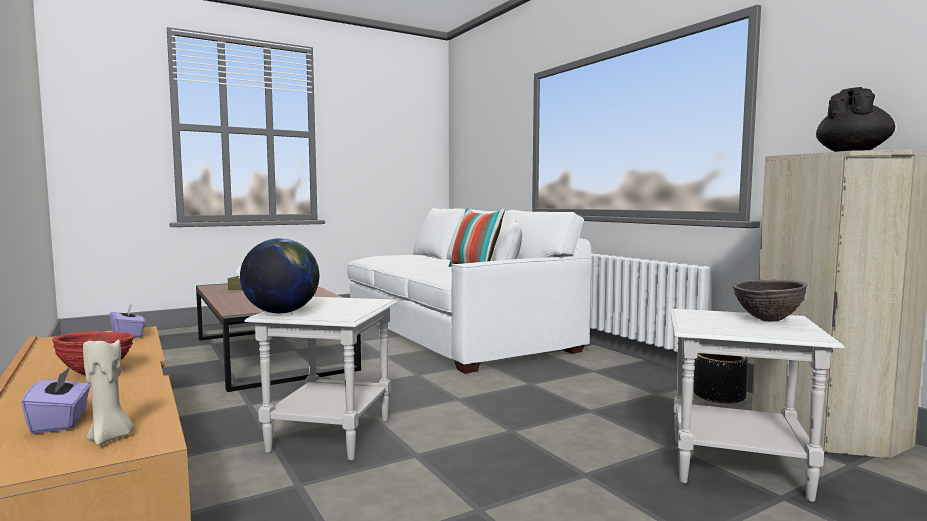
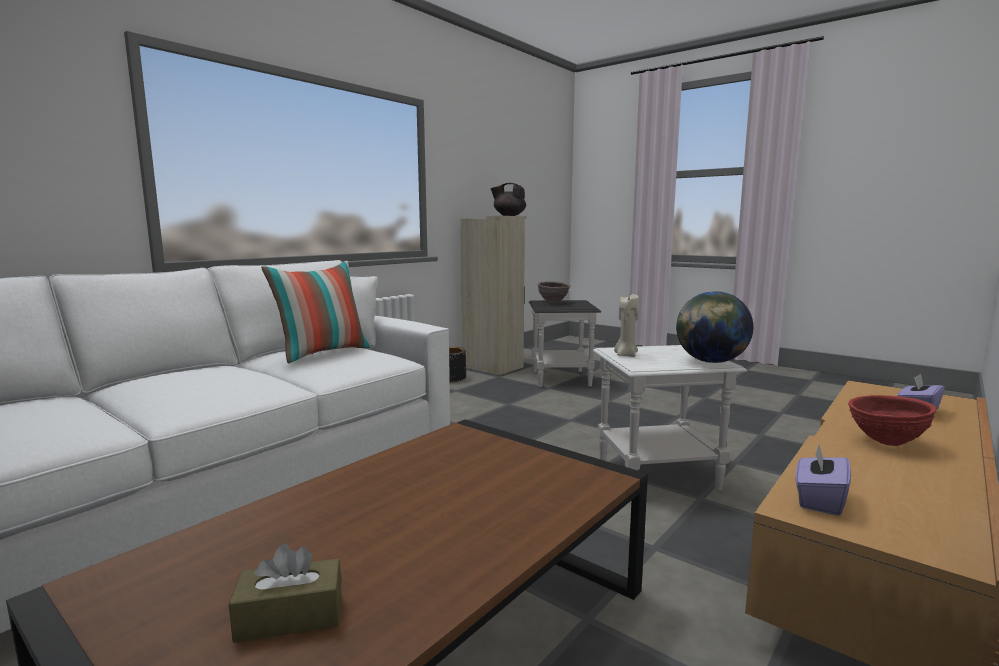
camera: 110 degrees left, 5 degrees up
(110, 438) = (886, 394): beige candle -> beige candle (625, 355)
(739, 468) = (560, 378): white side table -> black side table

